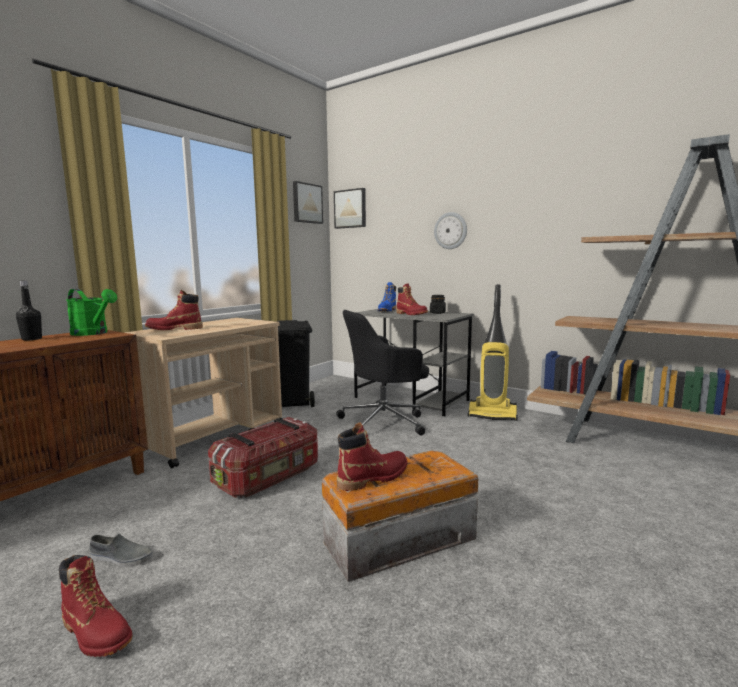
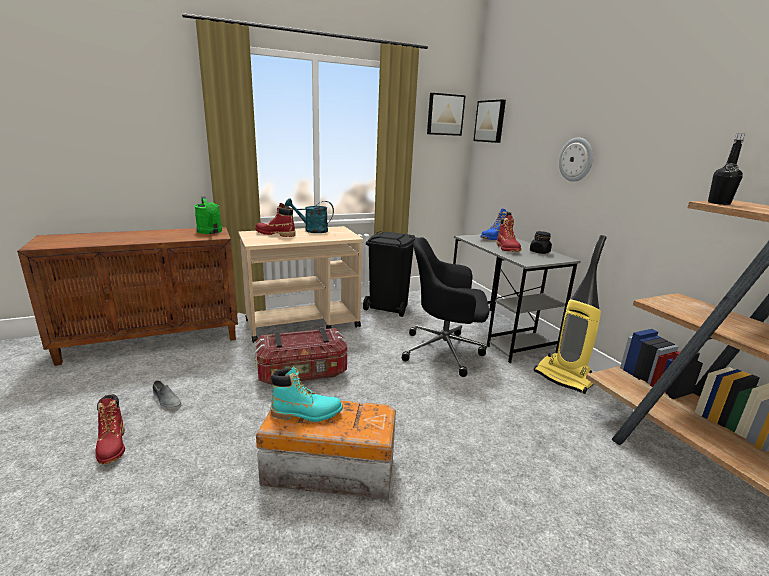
camera: 30 degrees right, 10 degrees up
(32, 339) = (171, 231): black bottle -> black bottle (718, 203)
(210, 323) = (311, 230): none -> turquoise watering can
(373, 478) = (306, 413): red boot -> turquoise boot

